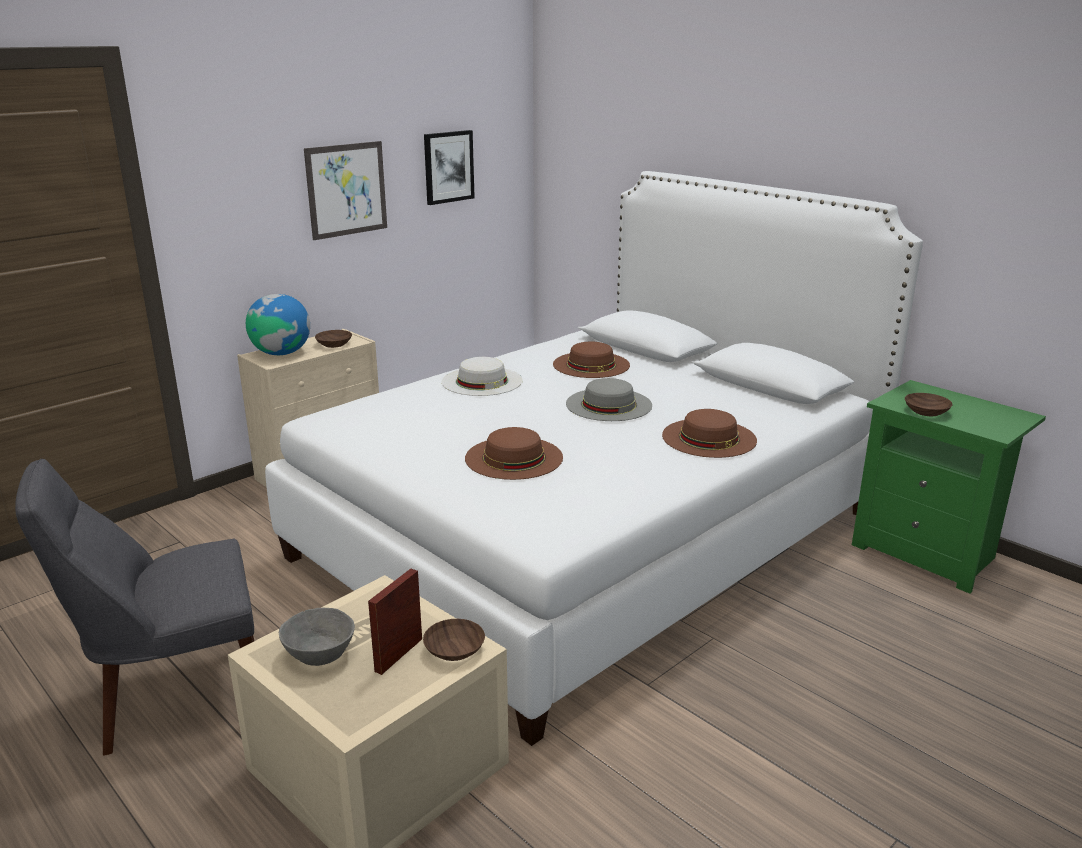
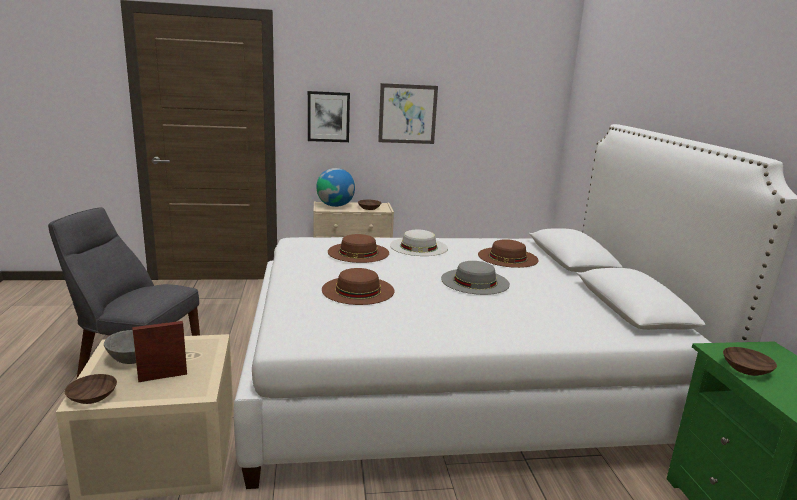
camera: 35 degrees right, 5 degrees down
(448, 167) = (490, 111): picture -> picture (328, 116)
(455, 651) = (190, 388): brown bowl -> brown bowl (92, 397)
(709, 438) = (512, 323): brown hat -> brown hat (358, 252)

